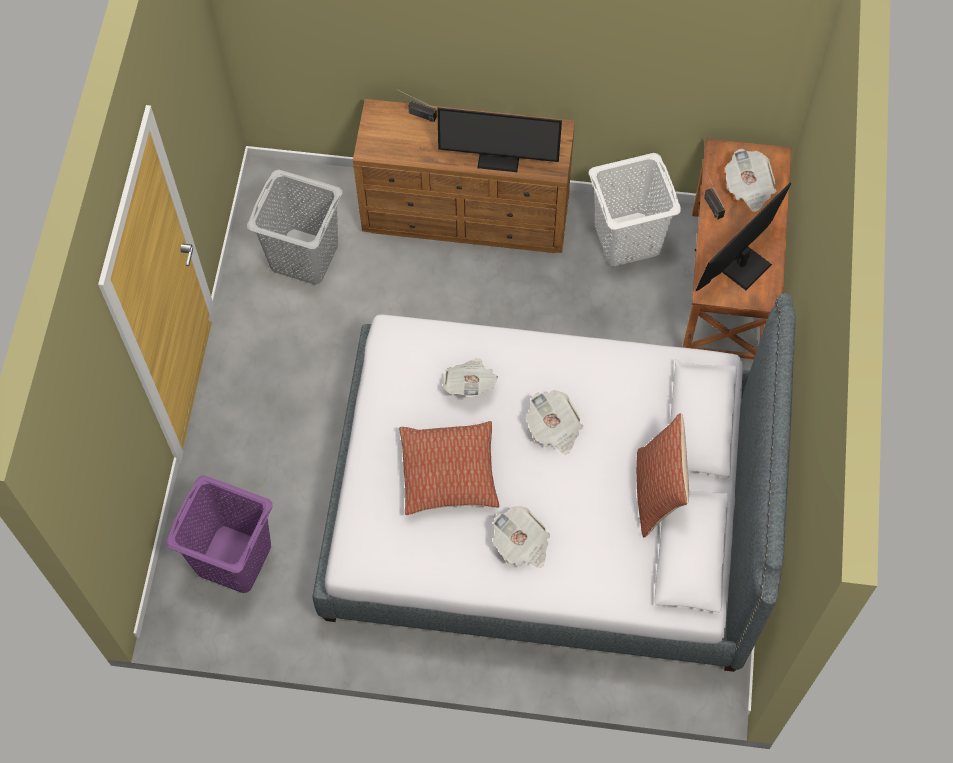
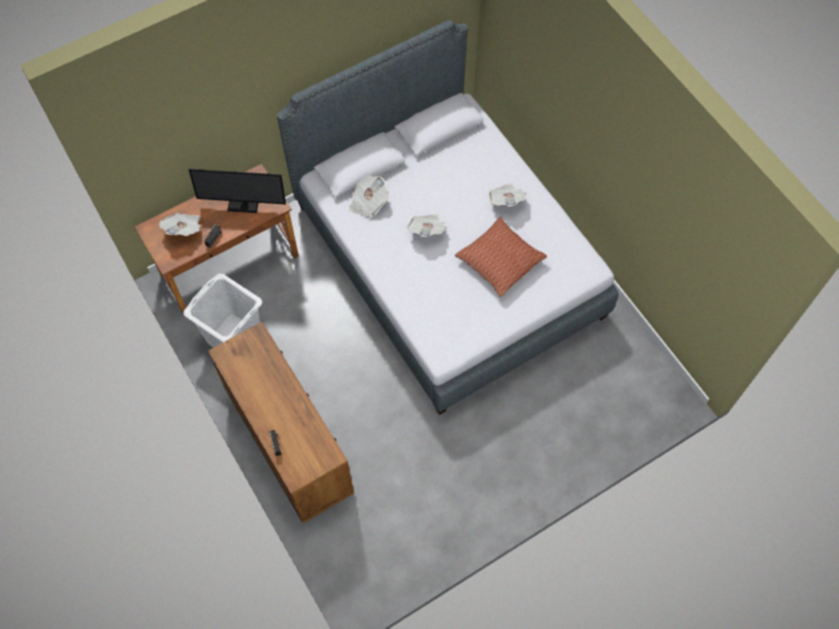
camera: 130 degrees left, 0 degrees up
(233, 558) = (618, 391): purple laundry basket -> none
(304, 256) = (399, 517): grey laundry basket -> none
(470, 384) = (438, 289): newspaper -> newspaper (368, 202)
(499, 155) = (271, 374): monitor -> none
(657, 493) = (420, 161): pillow -> none

